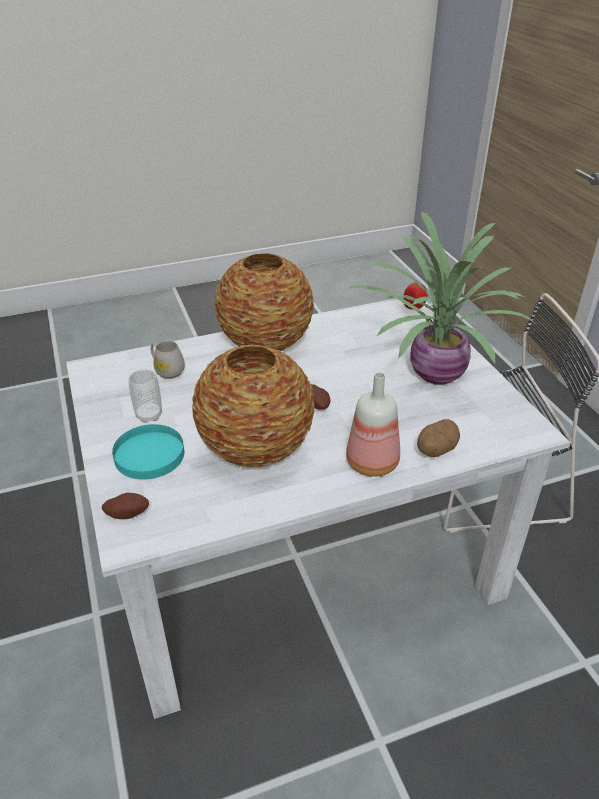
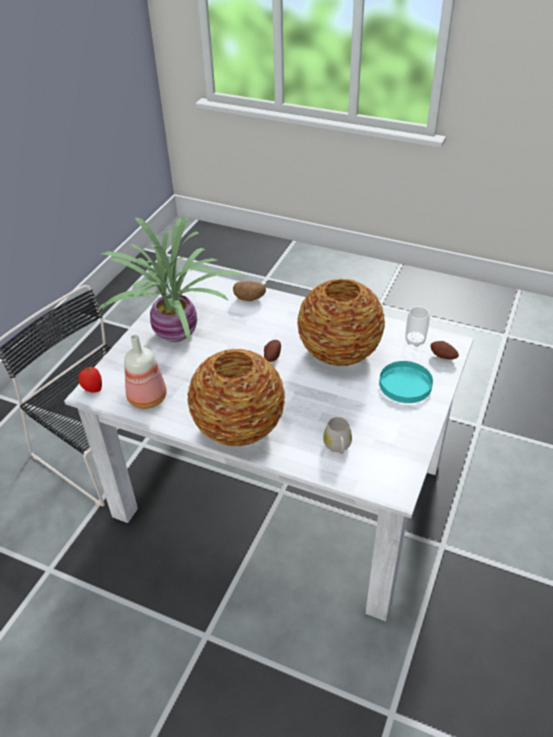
camera: 135 degrees left, 5 degrees up
(149, 415) = (383, 413): cup -> cup (415, 340)
(373, 462) = (288, 310): bottle -> bottle (146, 398)

